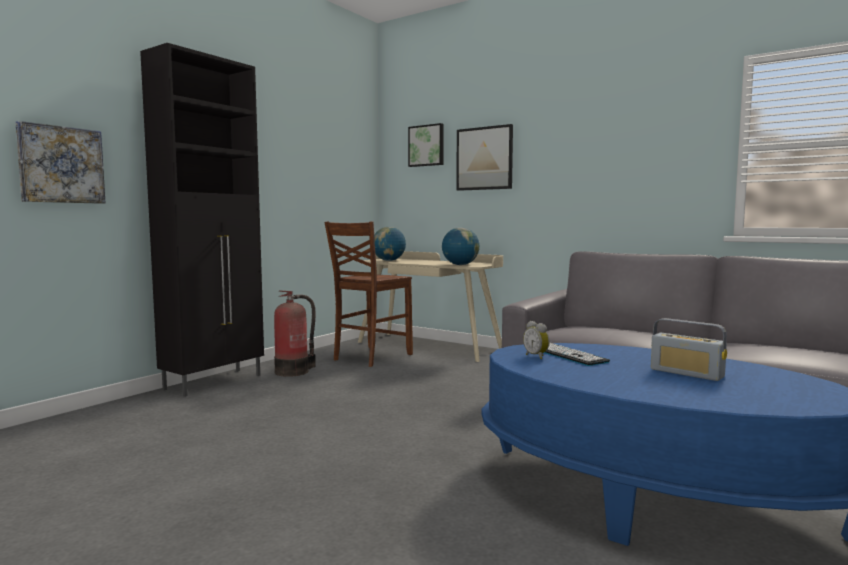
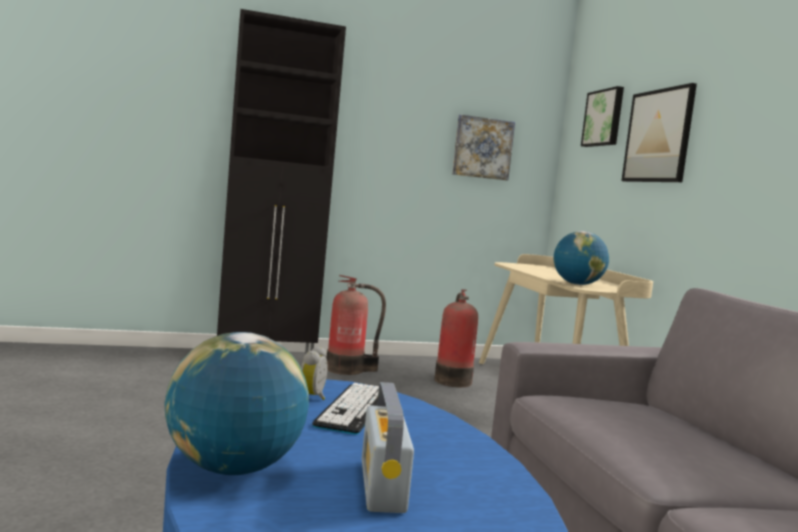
camera: 40 degrees right, 0 degrees up
(61, 165) = (152, 127): picture -> picture (482, 148)
(370, 357) = (452, 380): brown chair -> fire extinguisher
(388, 260) = (526, 267): globe -> globe (233, 468)

